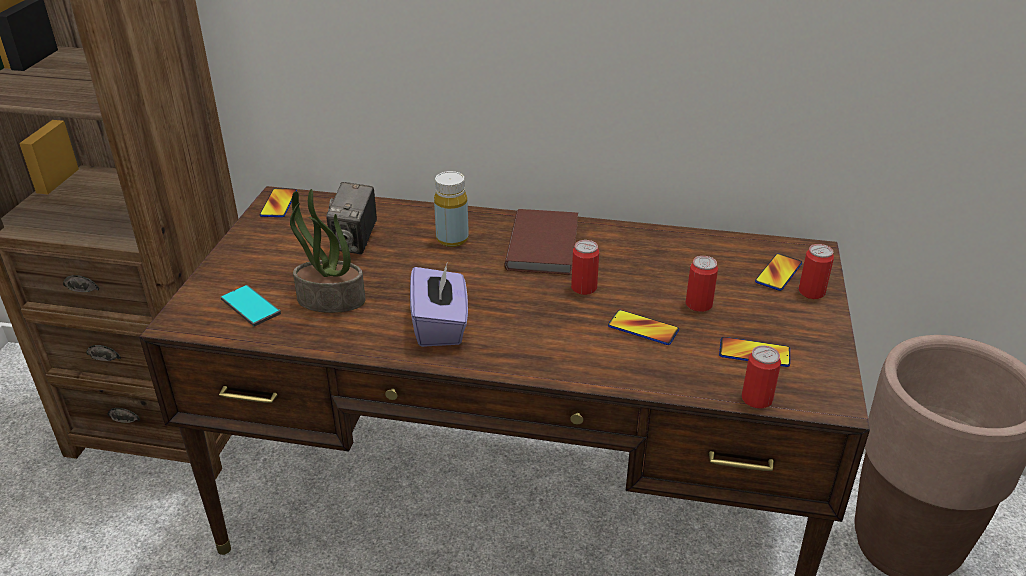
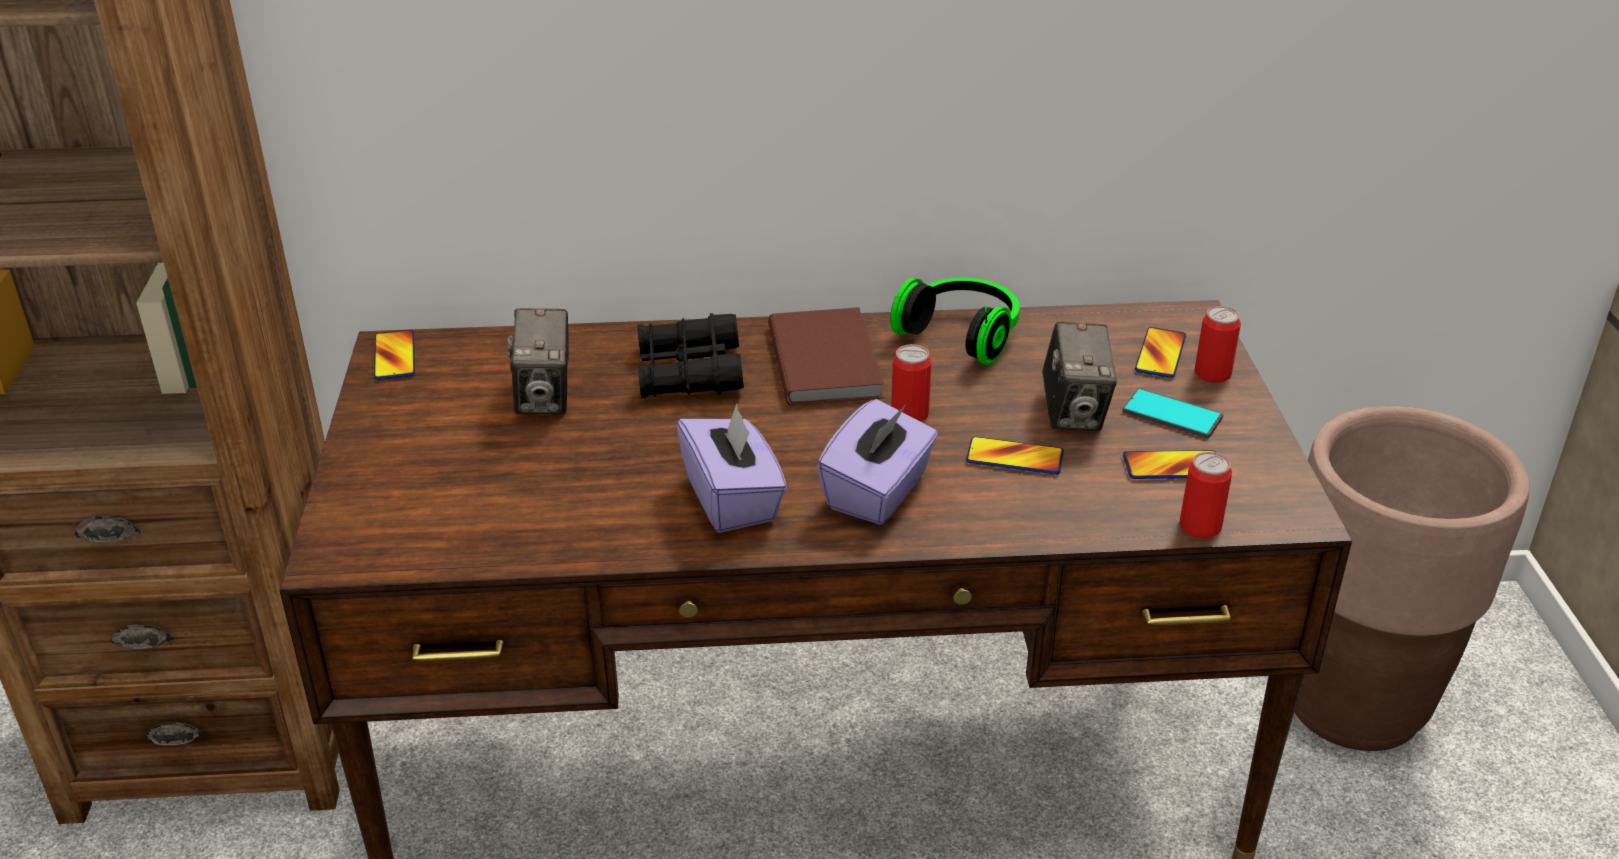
camera: 15 degrees left, 0 degrees up
(250, 306) = (433, 516): phone -> phone (1172, 414)
(330, 300) = (551, 489): potted plant -> none
(452, 239) = (689, 372): yellow bottle -> black binoculars
(538, 337) = (878, 492): none -> purple tissue box
(644, 240) = (962, 334): none -> headphones
(698, 304) = (1074, 413): can -> camera

